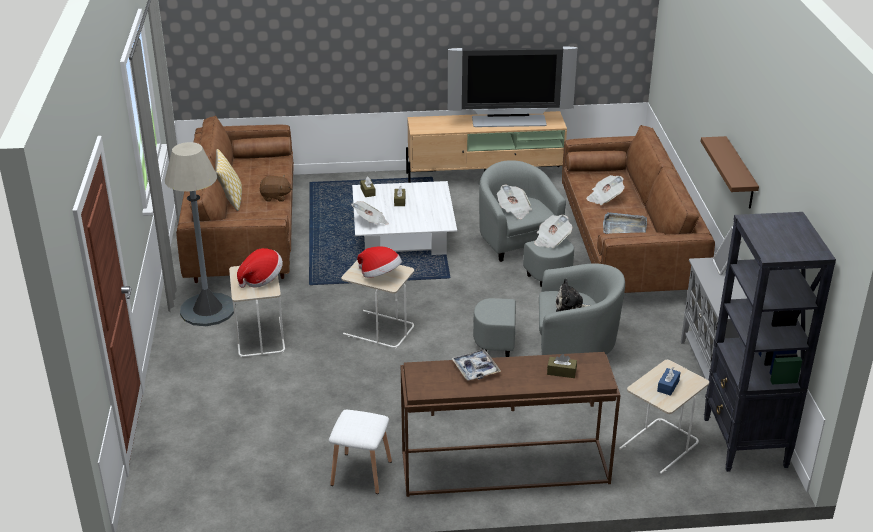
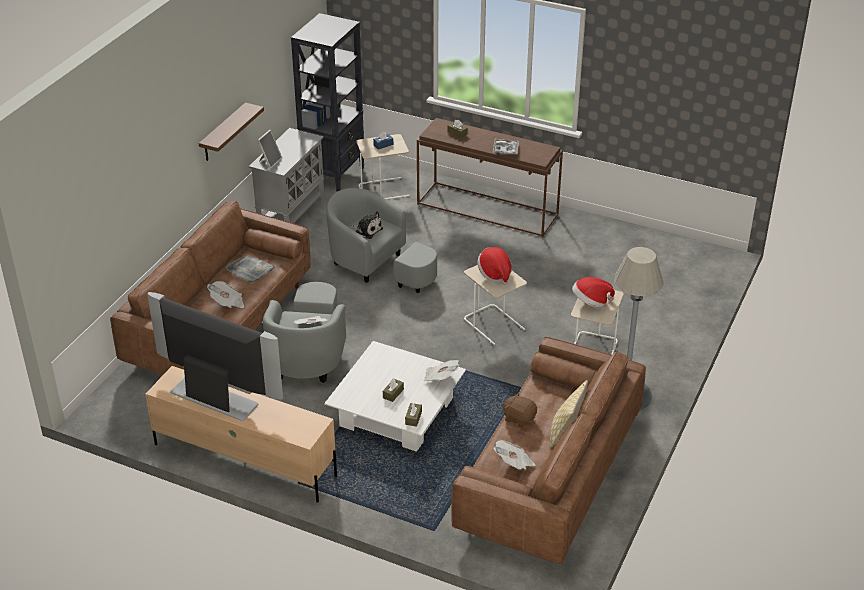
camera: 150 degrees left, 5 degrees up
(360, 473) = (577, 235): white stool -> none
(551, 240) = (310, 297): newspaper -> newspaper (514, 463)

